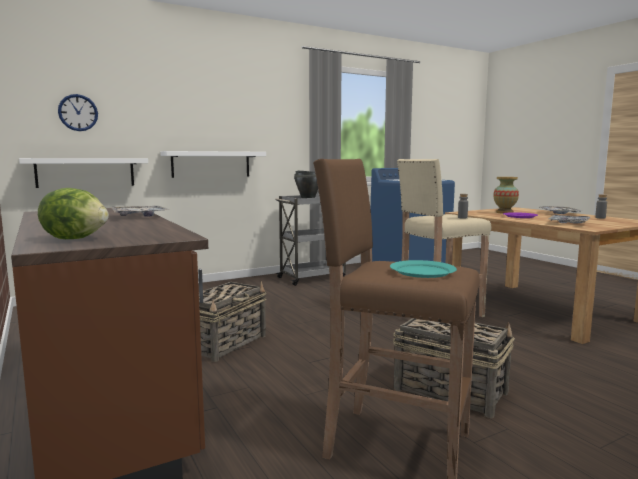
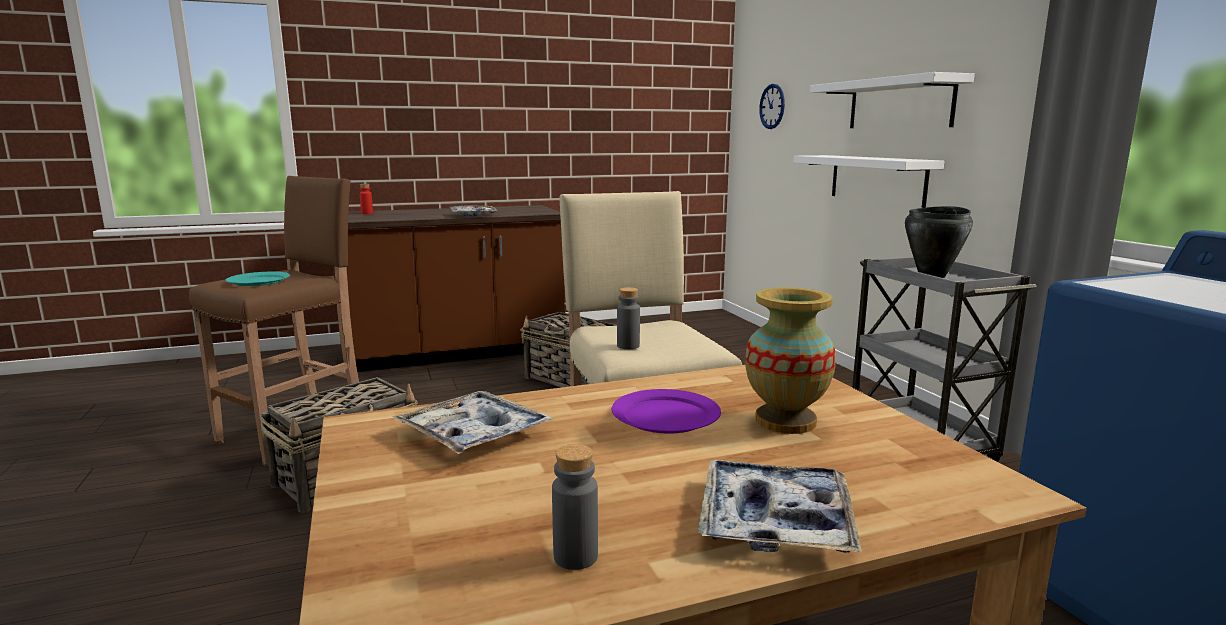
camera: 100 degrees right, 5 degrees up
(76, 238) = (367, 213): lettuce -> red bottle
(86, 172) = (770, 179): white shelf -> white shelf (899, 104)

